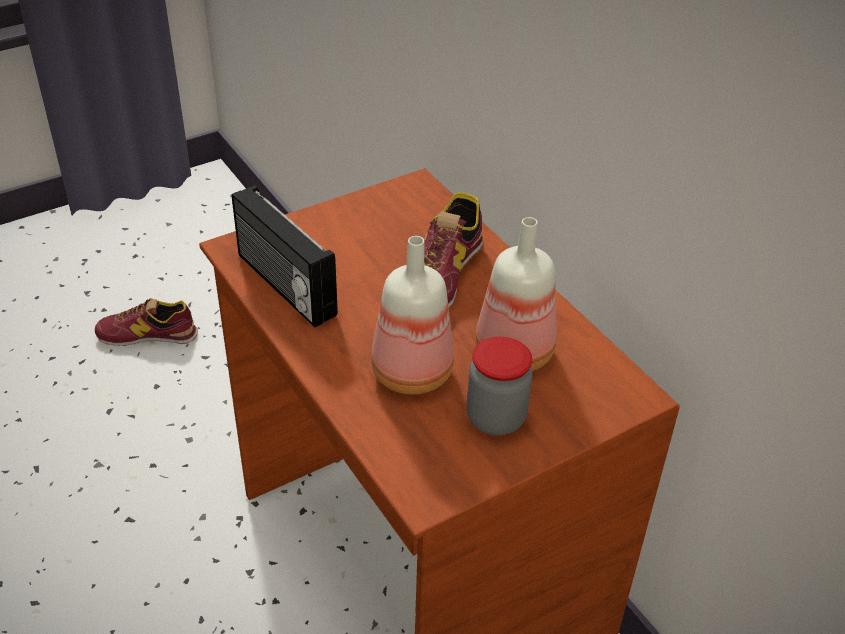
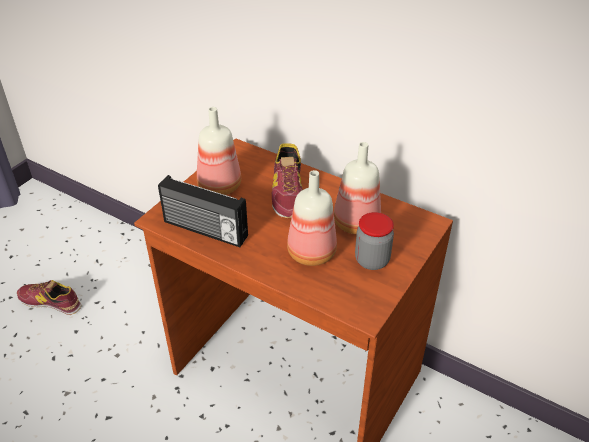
camera: 25 degrees left, 0 degrees up
(148, 334) = (50, 302): shoe -> shoe turned 45 degrees clockwise
(349, 231) = (219, 187): none -> bottle

